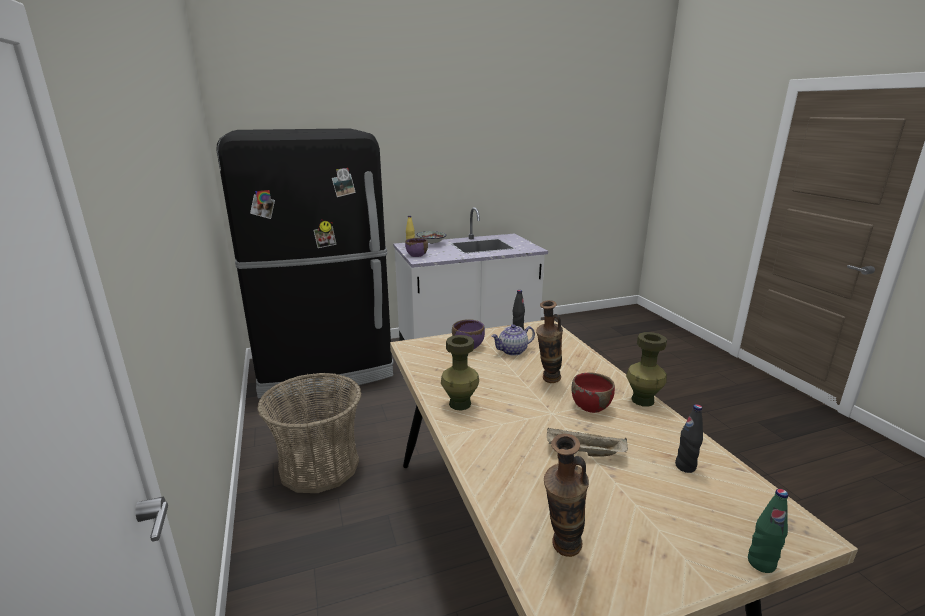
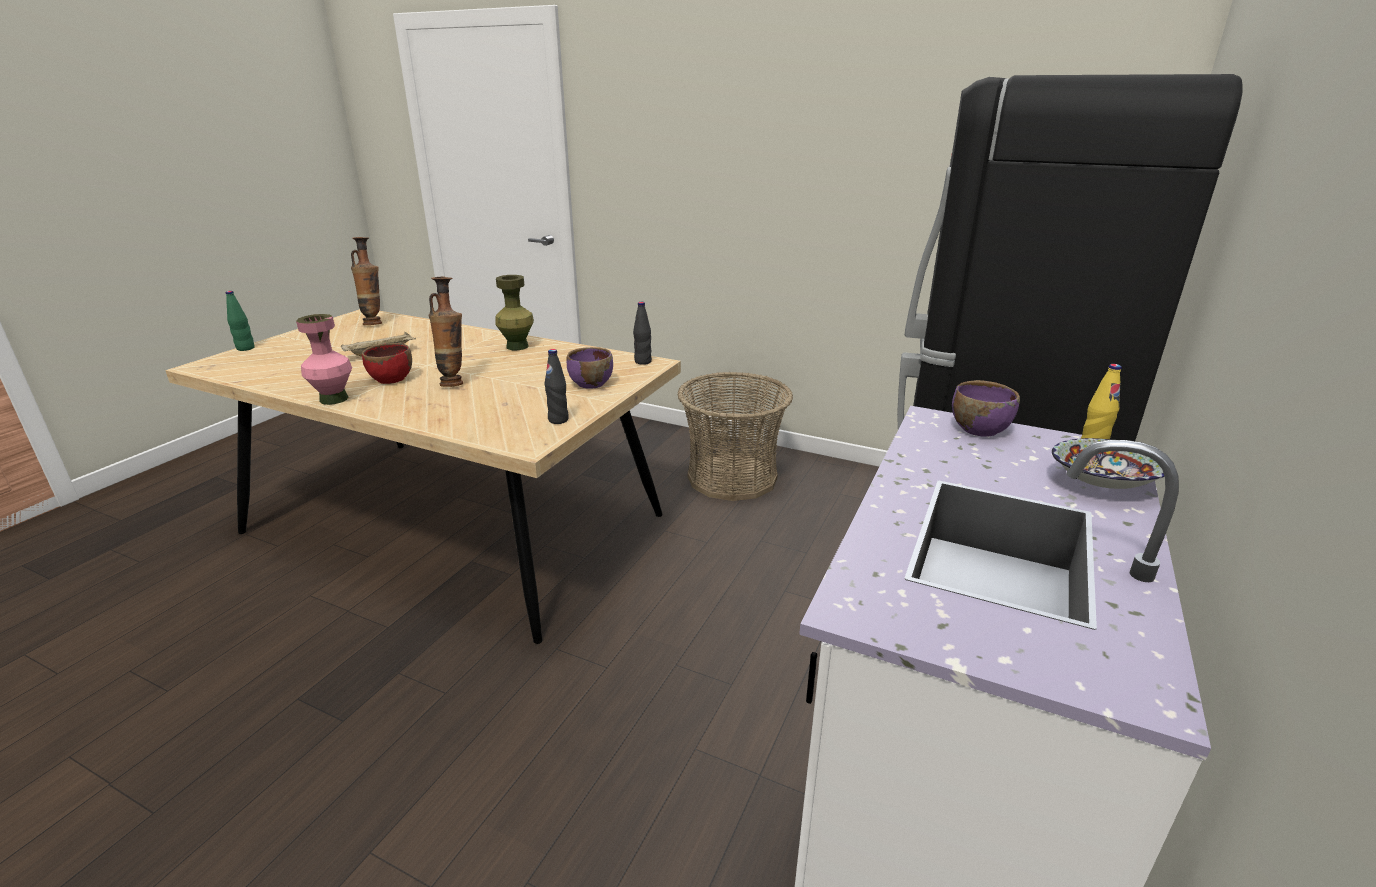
camera: 135 degrees right, 5 degrees up
(512, 351) = (530, 396): teapot -> none
(642, 400) = (334, 399): green vase -> pink vase
(685, 466) = (289, 369): black bottle -> black bottle (643, 362)

